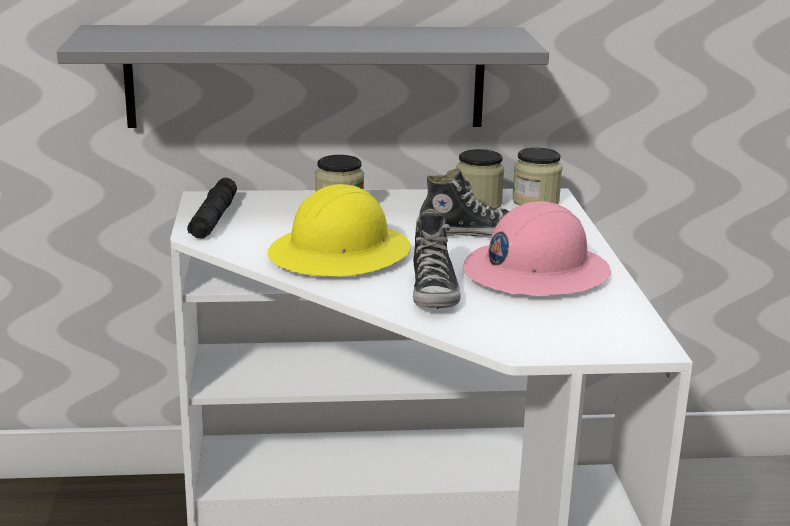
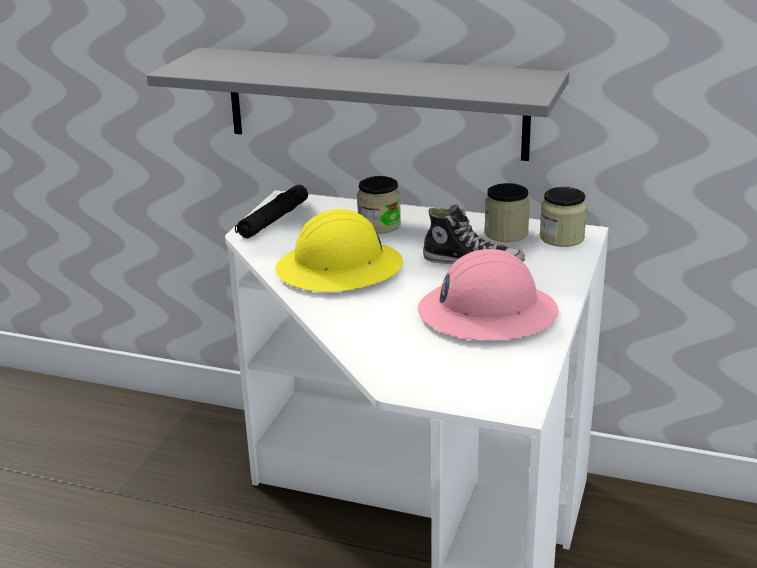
camera: 25 degrees right, 5 degrees up
(434, 292) = (381, 318): shoe -> none

